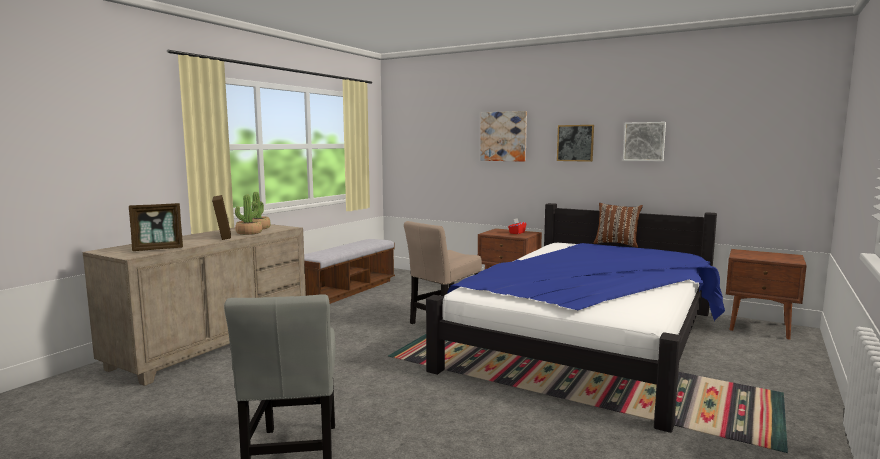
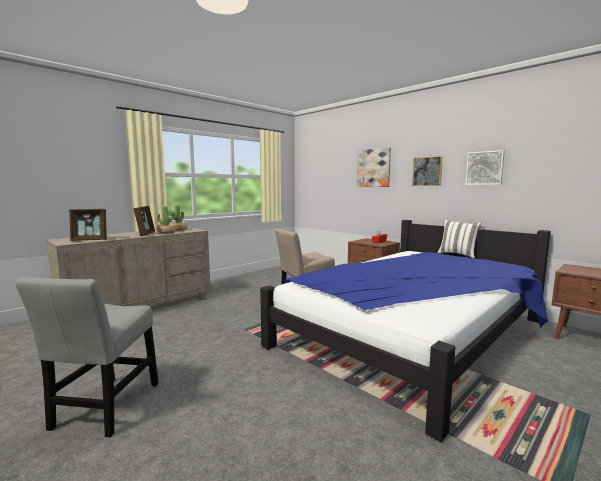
camera: 15 degrees right, 0 degrees up
(348, 290) = (257, 277): bench -> none
(616, 244) = (457, 254): brown pillow -> white pillow

